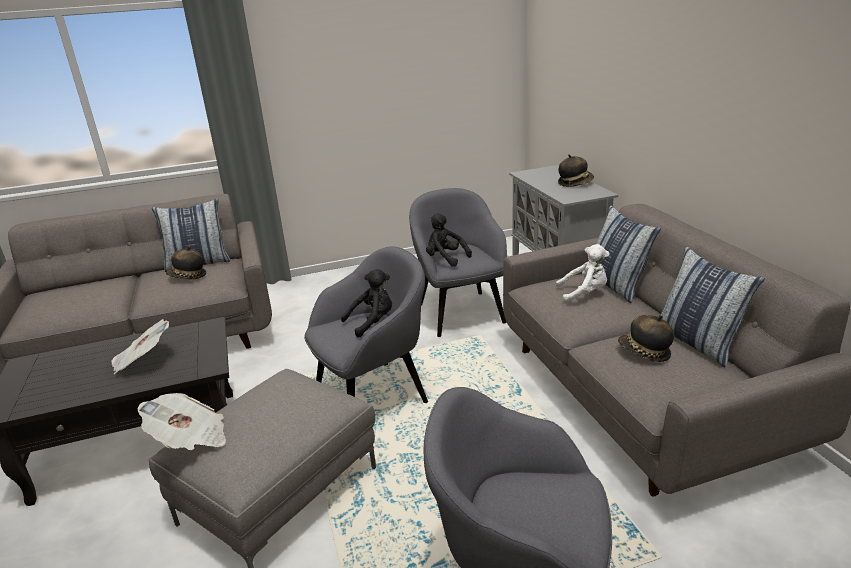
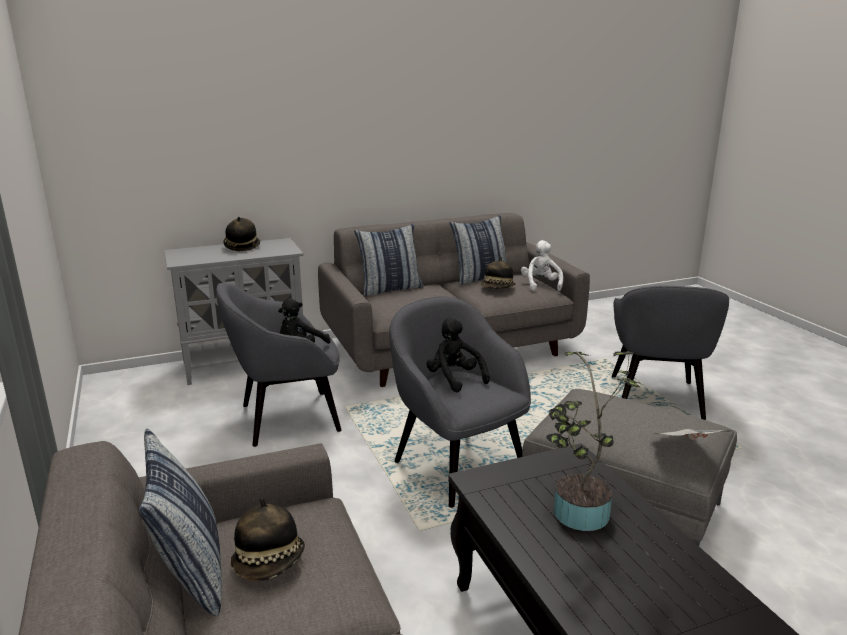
camera: 95 degrees left, 5 degrees down
(143, 360) = (578, 516): newspaper -> potted plant
(584, 294) = (406, 298): white plush toy -> white plush toy (540, 285)

